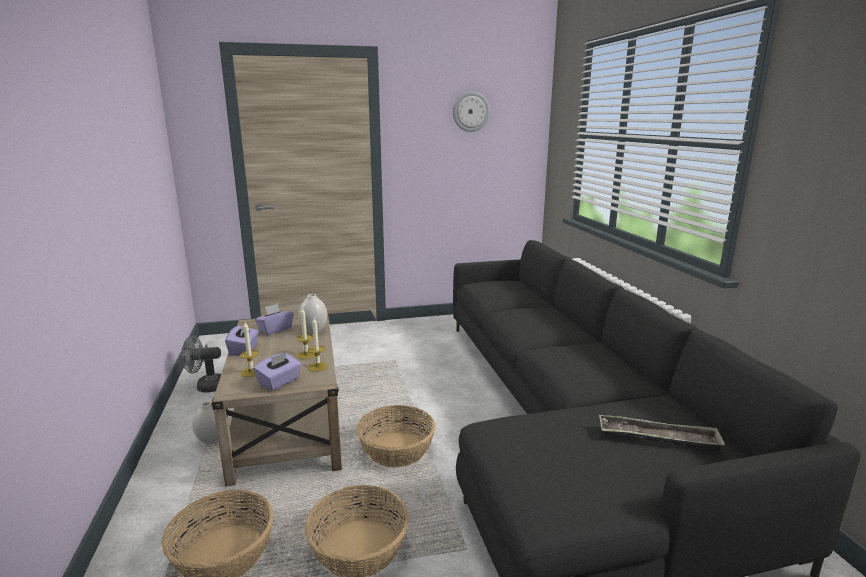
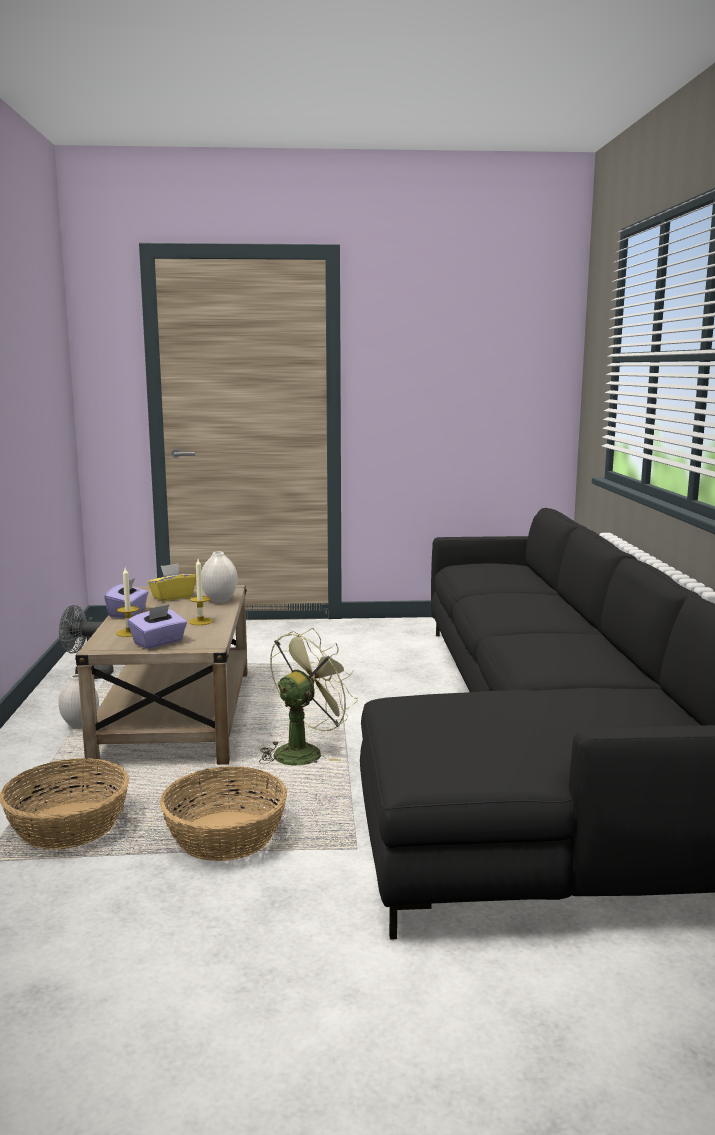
camera: 10 degrees right, 5 degrees down
(275, 329) = (172, 597): purple tissue box -> yellow tissue box
(317, 367) = (210, 632): candle -> none
(396, 450) = (304, 751): basket -> green fan
(471, 111) = (467, 329): wall clock -> none
(658, 438) = (607, 718): tray -> none

